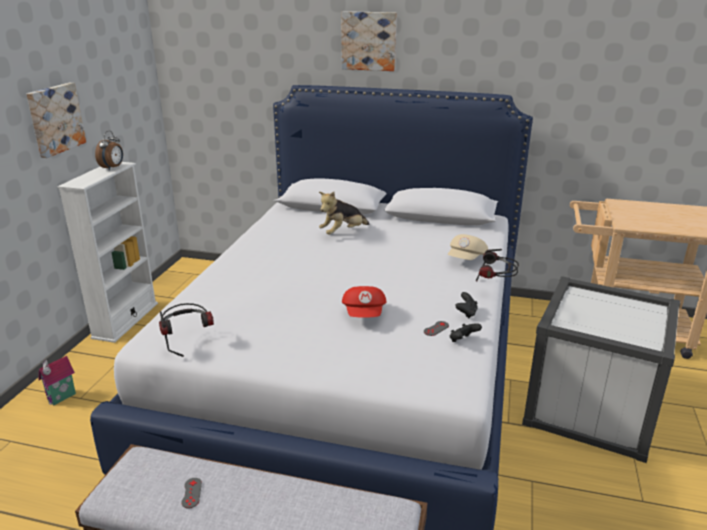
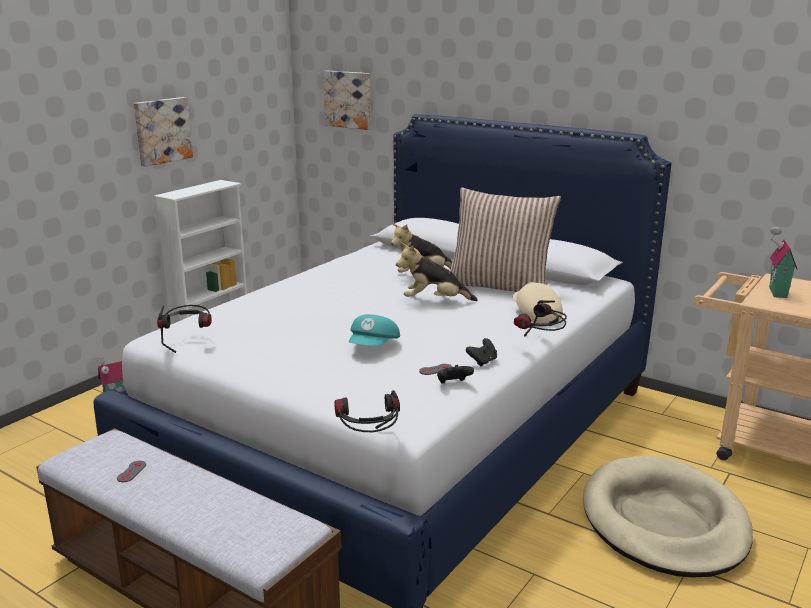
camera: 20 degrees right, 5 degrees down
(113, 168) = (215, 185): alarm clock -> none
(364, 314) = (374, 347): red cap -> turquoise cap
(369, 41) = (496, 68): picture -> picture (349, 99)
(375, 258) = (434, 301): none -> plush toy
(416, 236) = (499, 286): none -> pillow
(445, 419) = (369, 443): none -> headphones
(467, 260) = (535, 315): beige cap -> beige cap turned 105 degrees clockwise
(591, 409) = (664, 522): white storage box -> beige dog bed
(628, 214) = (775, 292): none -> toy house

